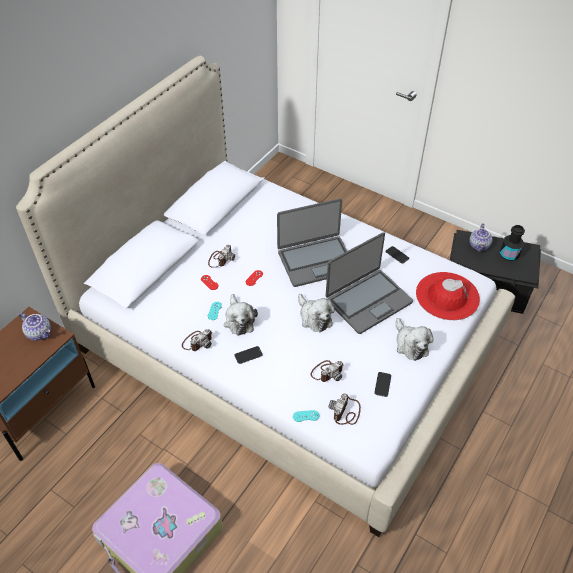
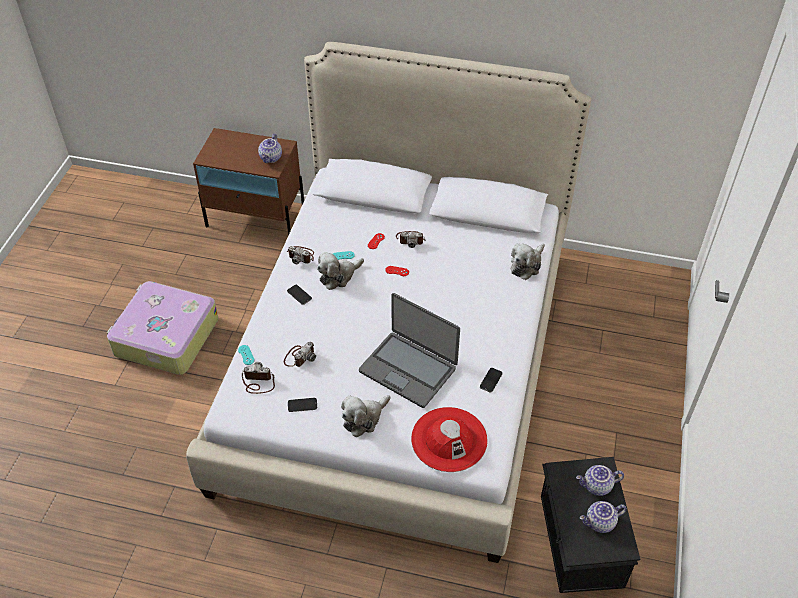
camera: 70 degrees right, 0 degrees up
(314, 317) = (365, 330): plush toy -> plush toy (526, 265)
(316, 261) = (444, 312): laptop -> none
(327, 372) = (299, 356): camera -> camera turned 90 degrees counterclockwise
(509, 254) = (600, 523): black bottle -> teapot

